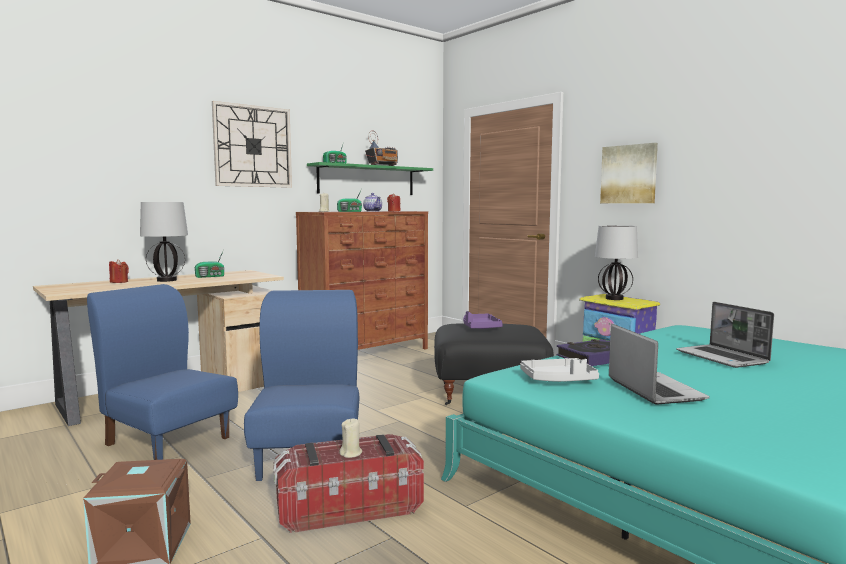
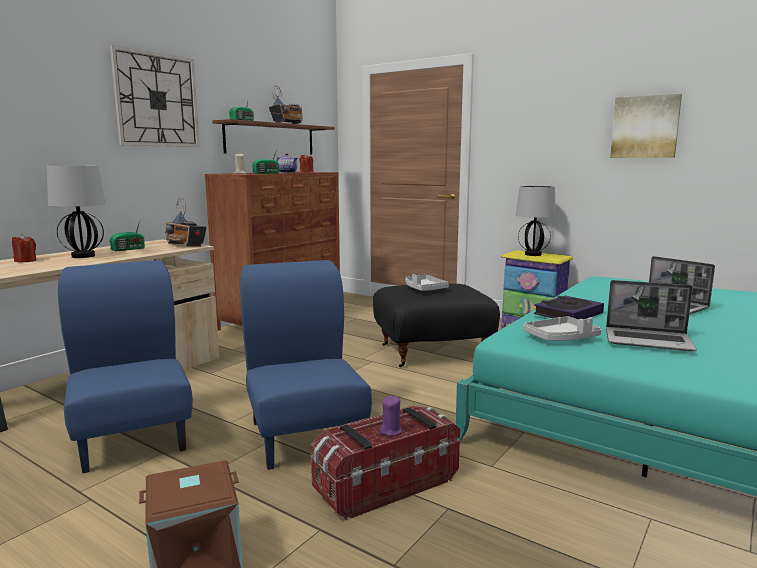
camera: 15 degrees left, 5 degrees up
(168, 440) = (133, 437): blue chair -> blue chair turned 45 degrees clockwise
(261, 275) = (186, 245): none -> radio
(351, 453) = (391, 431): beige candle -> purple candle
(367, 180) = (270, 139): green shelf -> brown shelf
(480, 327) = (424, 289): purple tray -> grey tray
(629, 174) = (542, 137): picture -> picture (645, 127)
(653, 389) = (649, 341): laptop -> laptop turned 135 degrees clockwise

